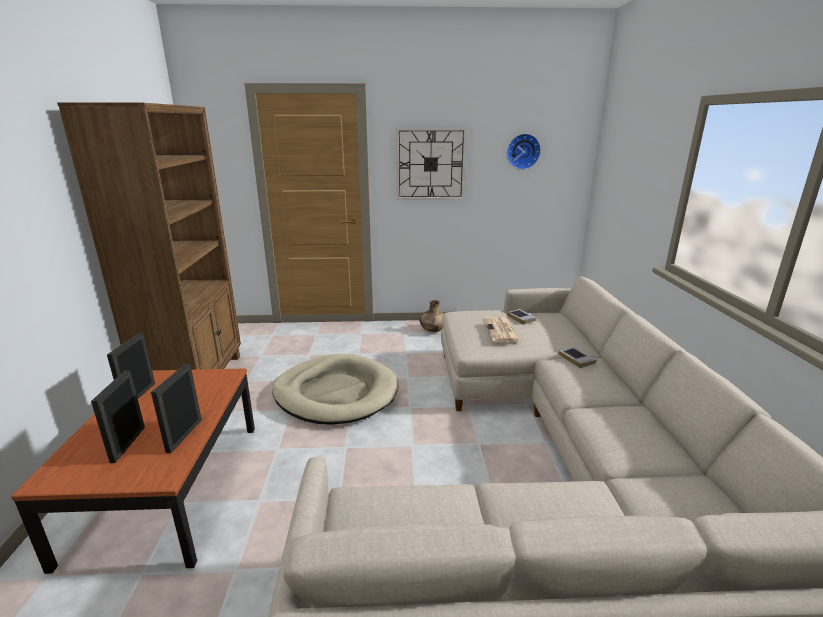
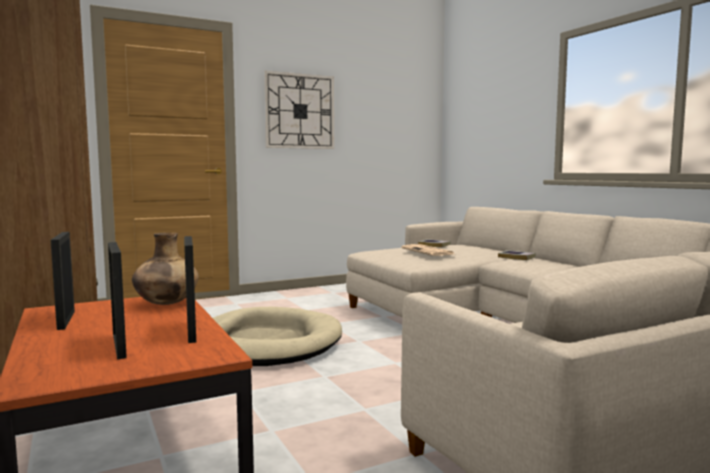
camera: 25 degrees left, 15 degrees down
(433, 331) = (316, 293): brown vase -> brown vase (166, 304)
(523, 151) = (384, 104): wall clock -> none

